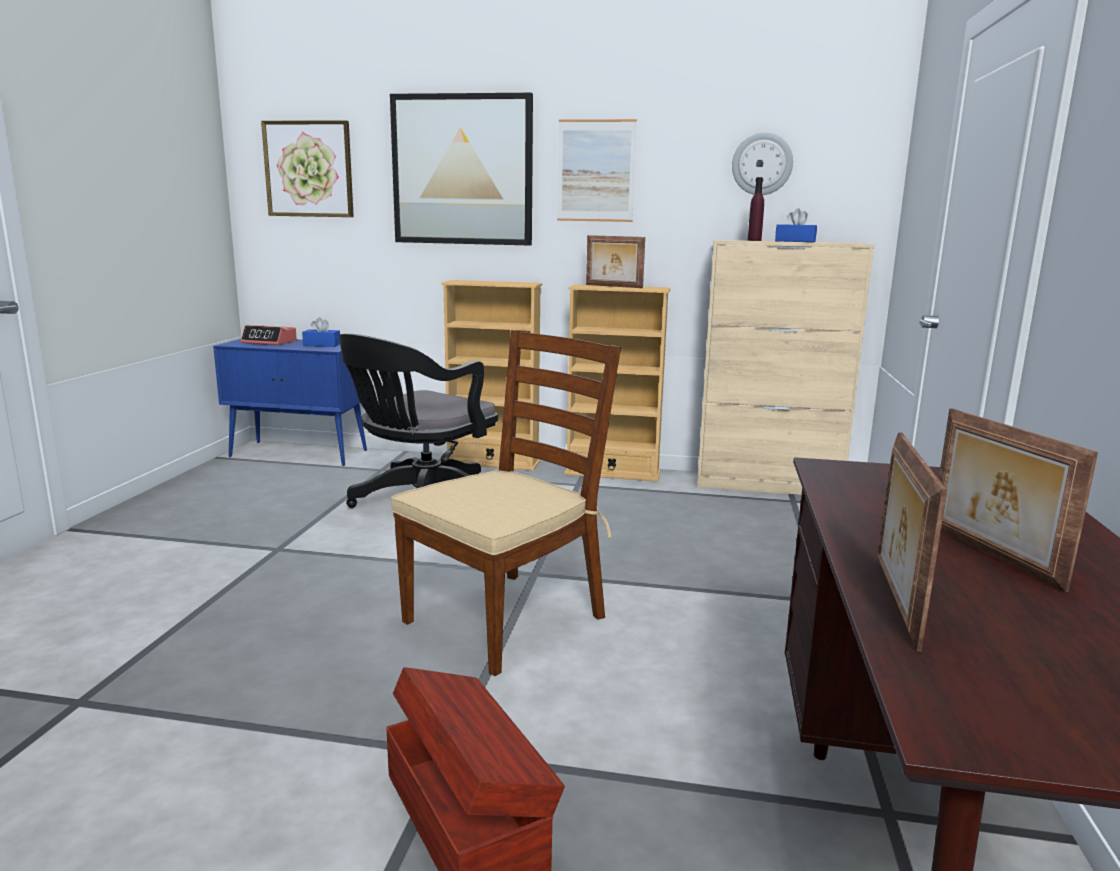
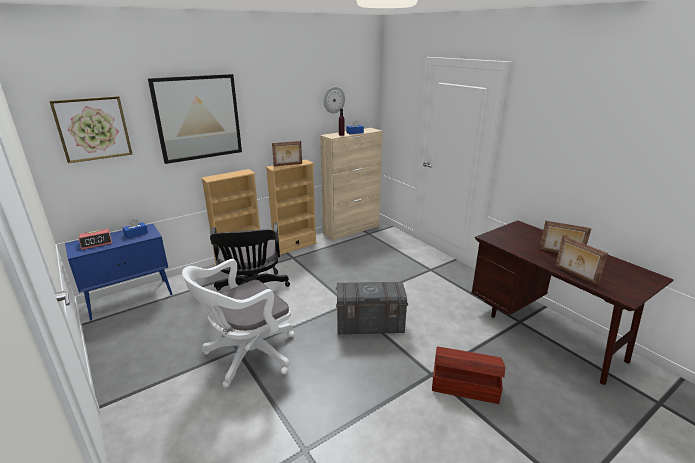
camera: 45 degrees left, 10 degrees up
(271, 561) = (247, 356): none -> white office chair
(506, 618) = (370, 325): brown chair -> grey storage box
(596, 171) = (267, 110): picture -> none

